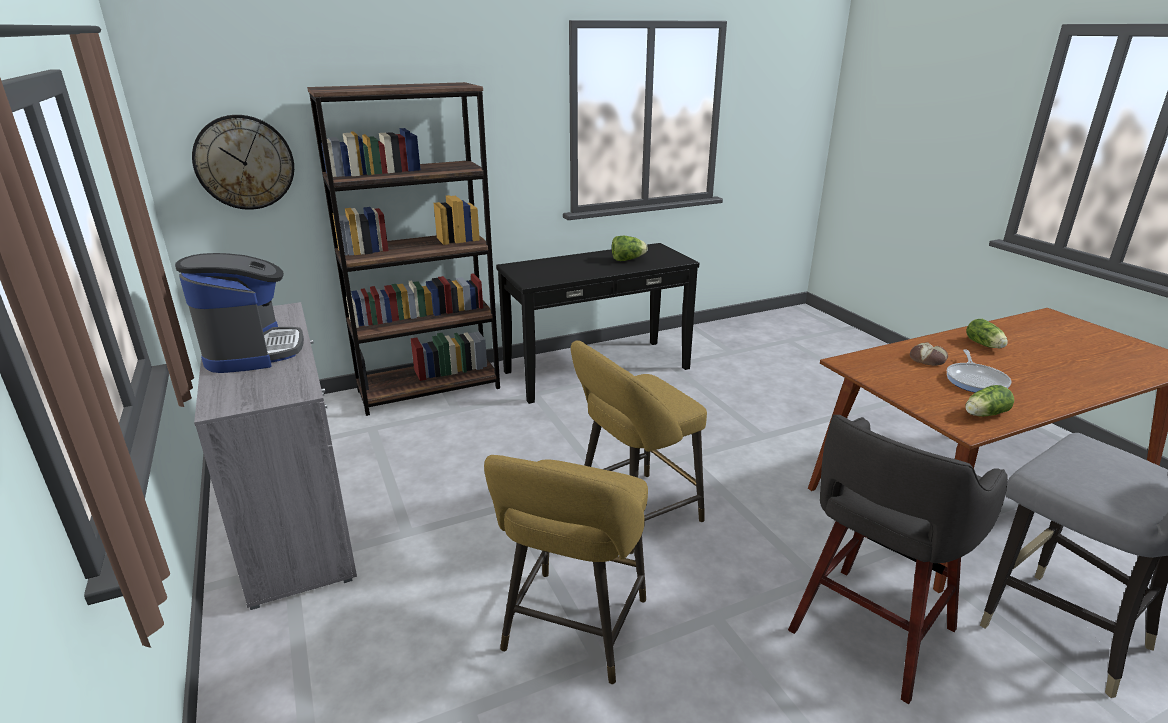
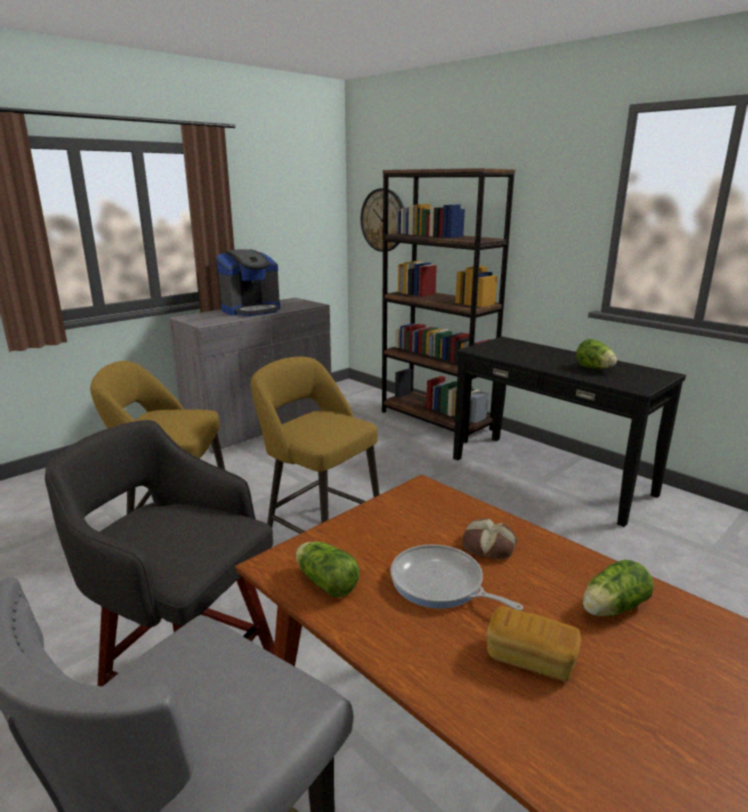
camera: 70 degrees right, 5 degrees down
(976, 380) = (441, 584): frying pan -> frying pan turned 45 degrees clockwise
(1036, 372) = (530, 659): none -> bread

